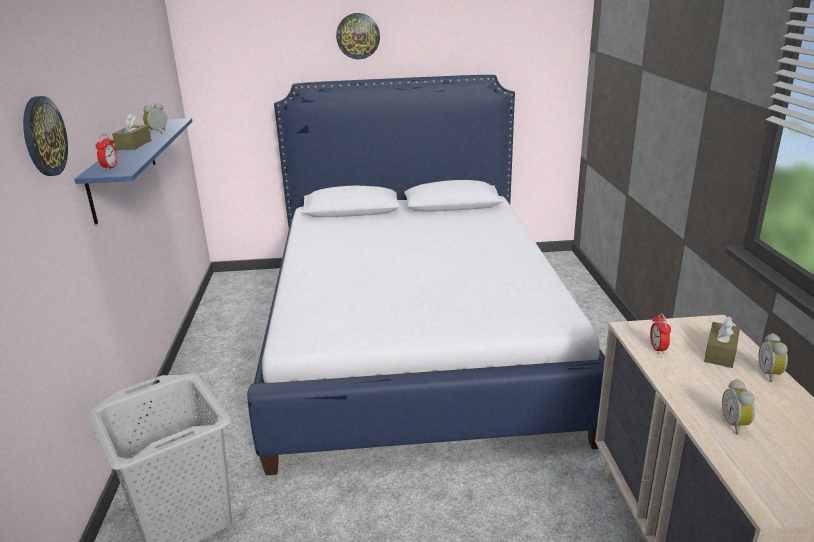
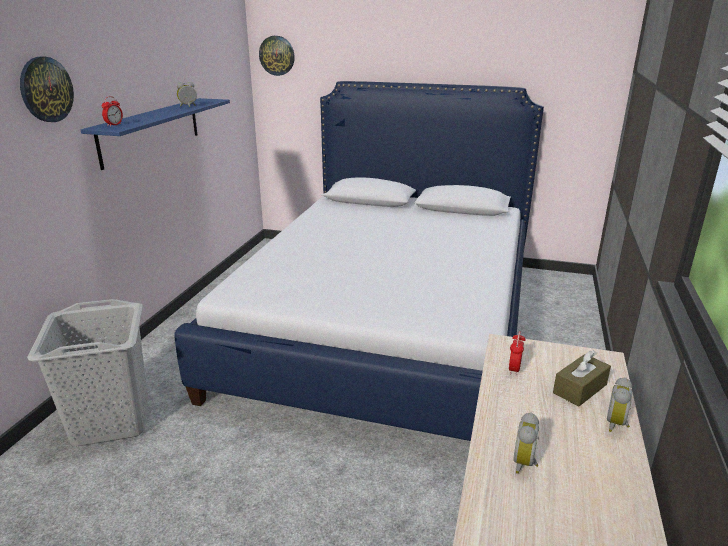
camera: 20 degrees right, 0 degrees up
(134, 145) = (157, 112): brown tissue box -> none
(358, 36) = (399, 42): wall clock -> wall clock (277, 55)

